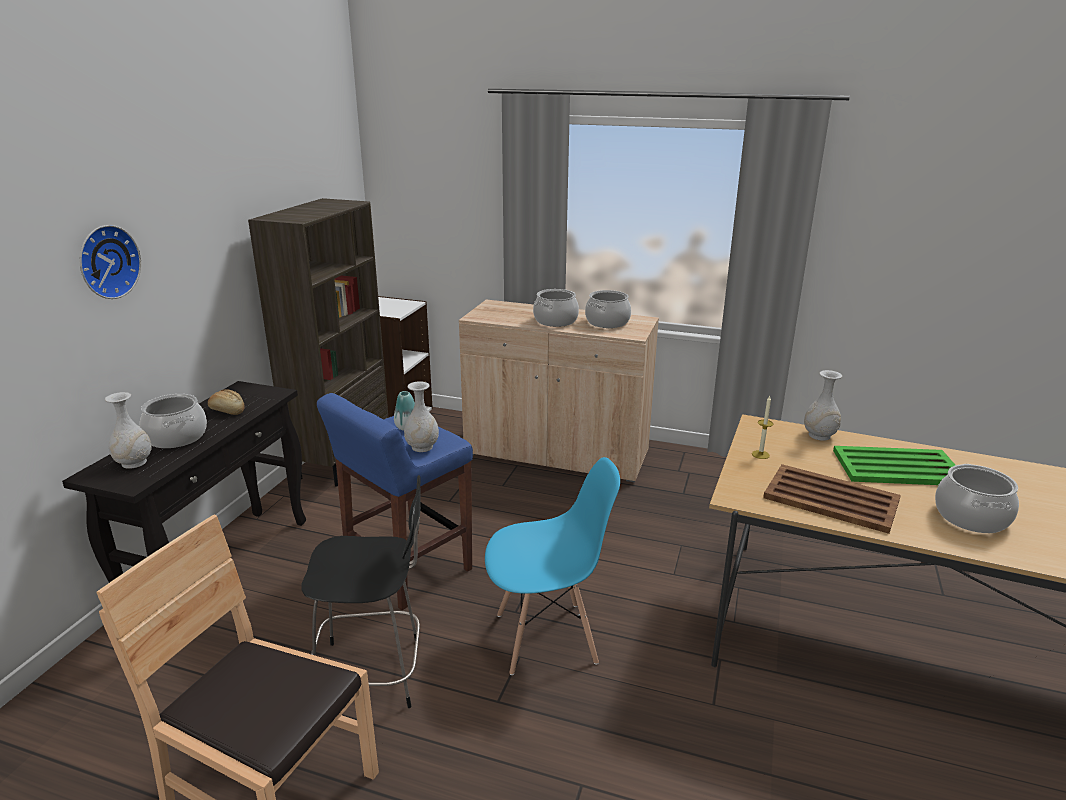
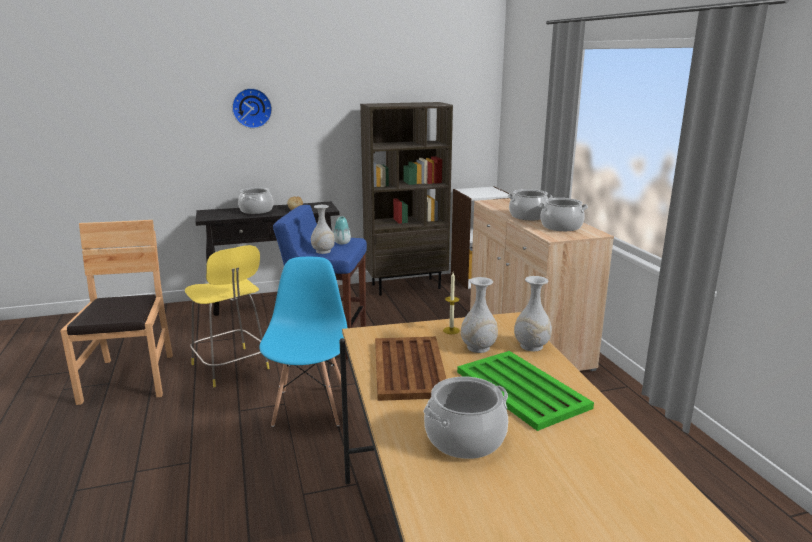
camera: 55 degrees right, 5 degrees down
(134, 463) = (224, 213): white vase -> white vase (478, 348)
(374, 674) = (231, 368): black stool -> yellow stool
(547, 638) = (310, 407): blue chair -> blue chair turned 135 degrees counterclockwise

